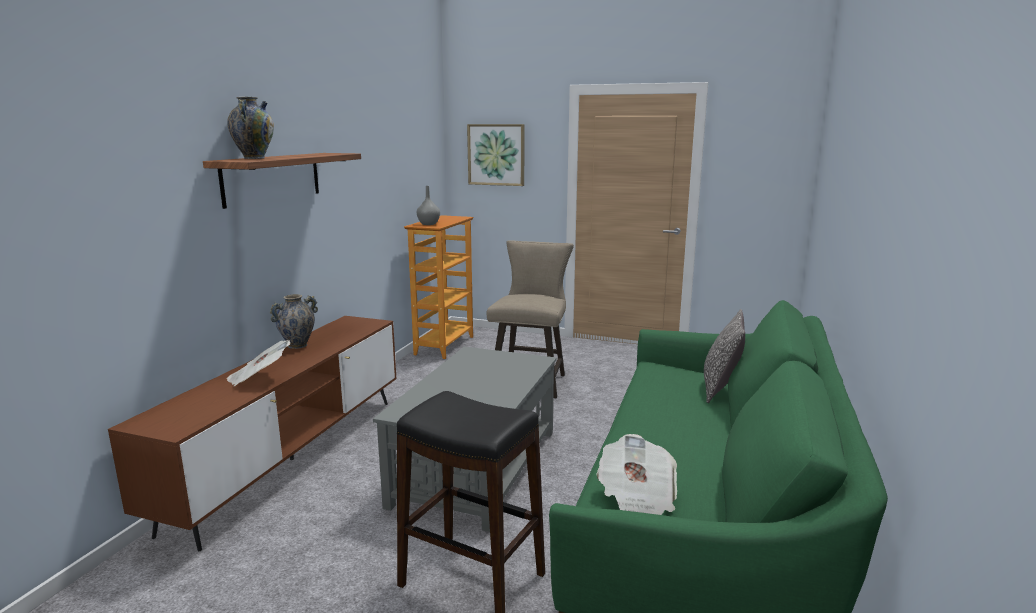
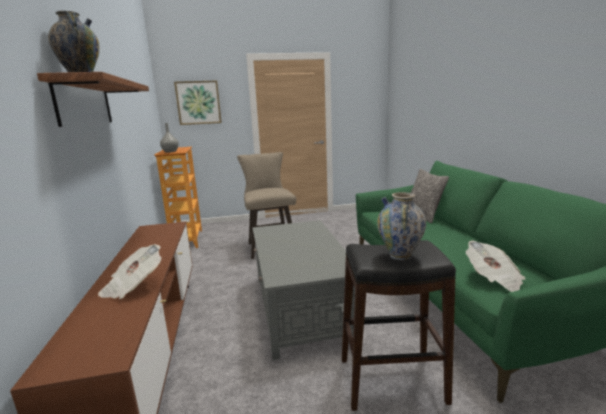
camera: 30 degrees left, 0 degrees up
(297, 345) = (130, 254): vase -> vase (400, 255)

